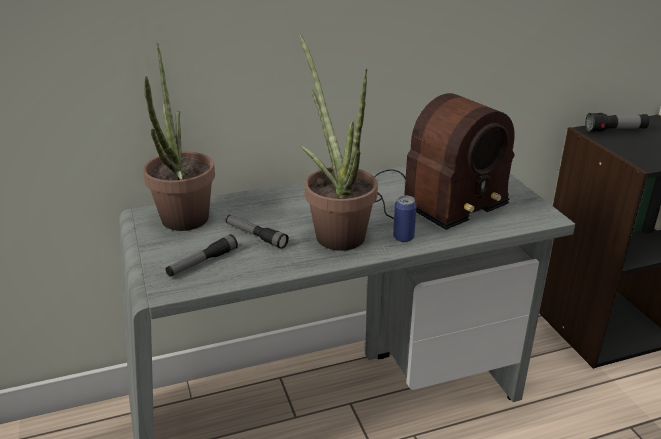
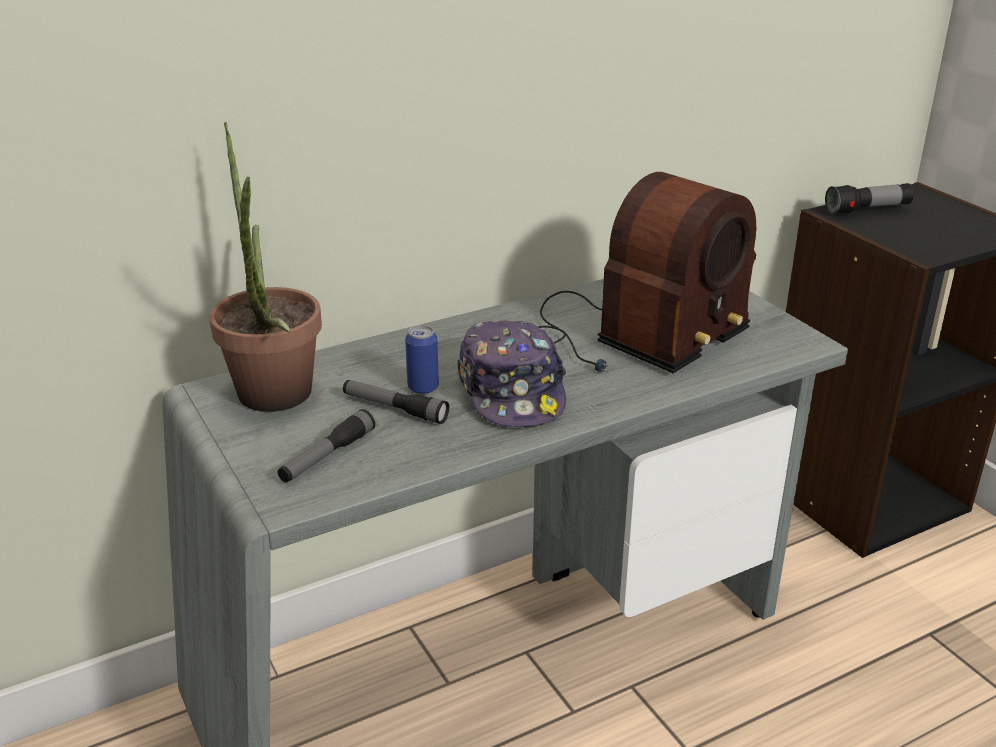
camera: 10 degrees left, 0 degrees up
(335, 232) = (512, 391): potted plant -> cap
(403, 238) = (615, 391): can -> can (423, 388)

